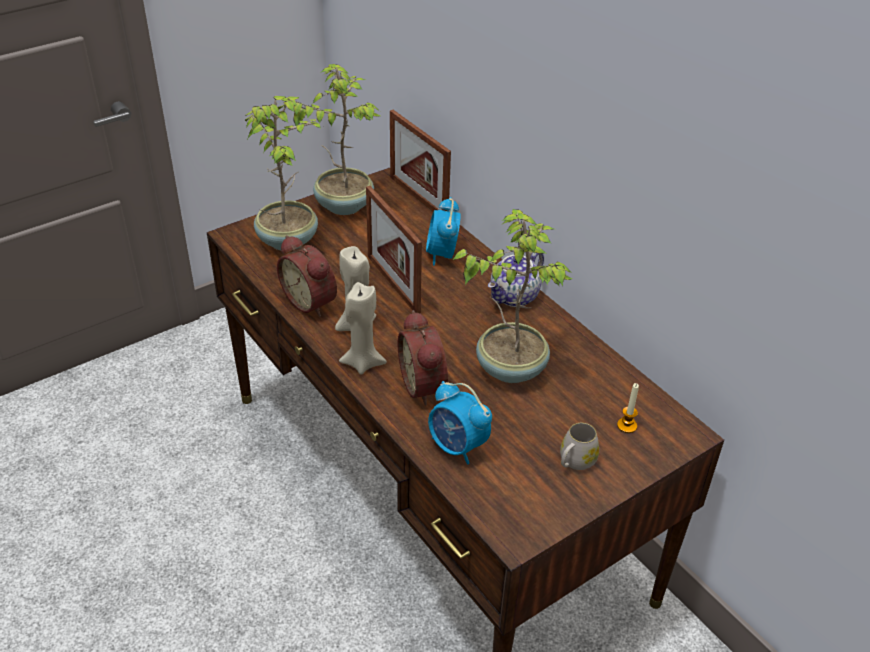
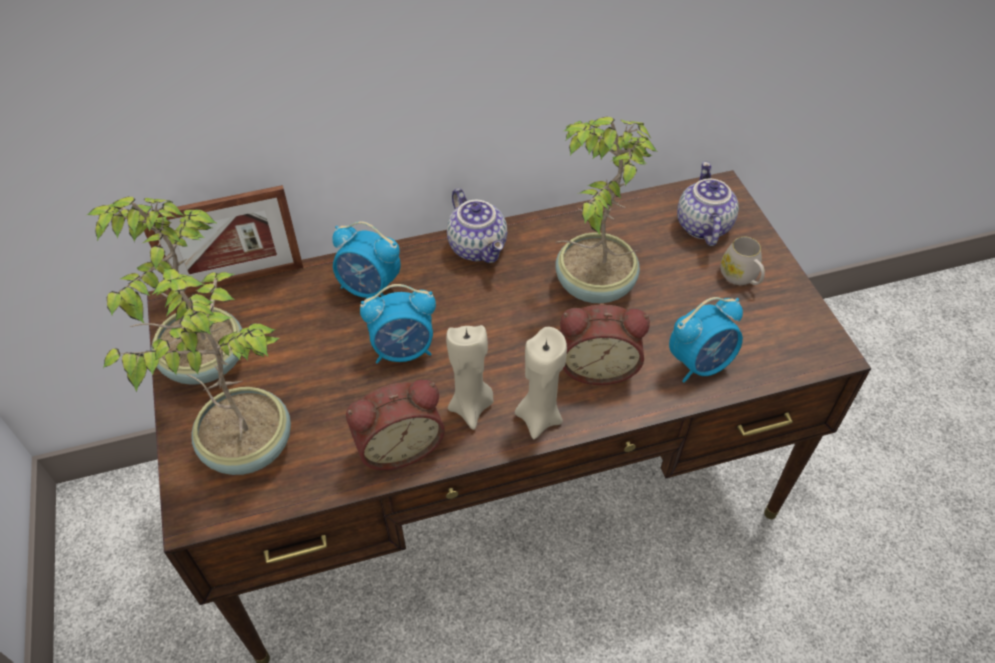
camera: 70 degrees left, 10 degrees up
(393, 284) = (404, 350): picture frame -> alarm clock
(627, 426) = (701, 225): candle -> teapot

